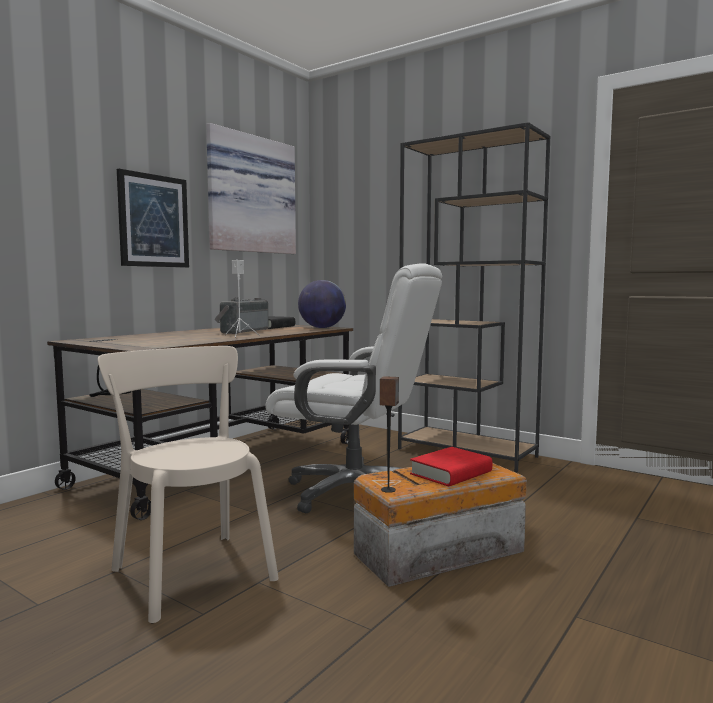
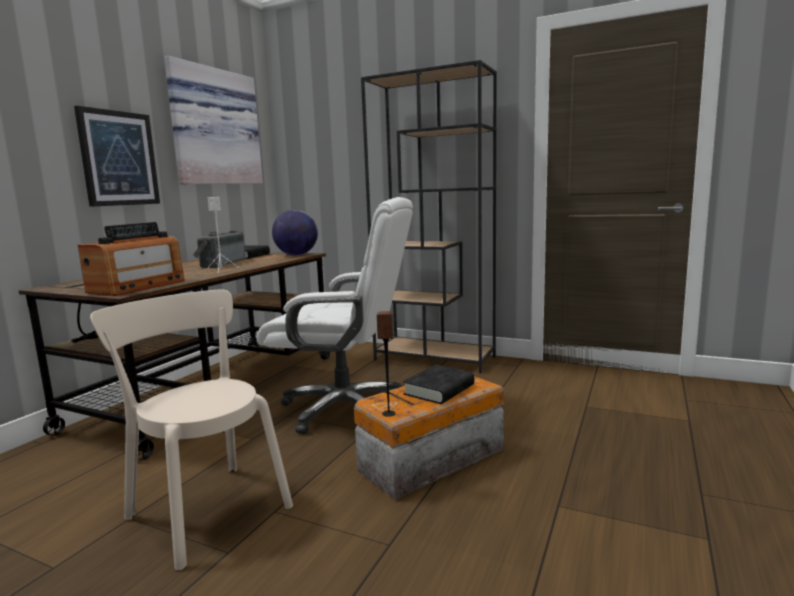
camera: 10 degrees left, 5 degrees up
(154, 343) = (138, 287): none -> radio
(451, 473) = (439, 390): red book -> black book

